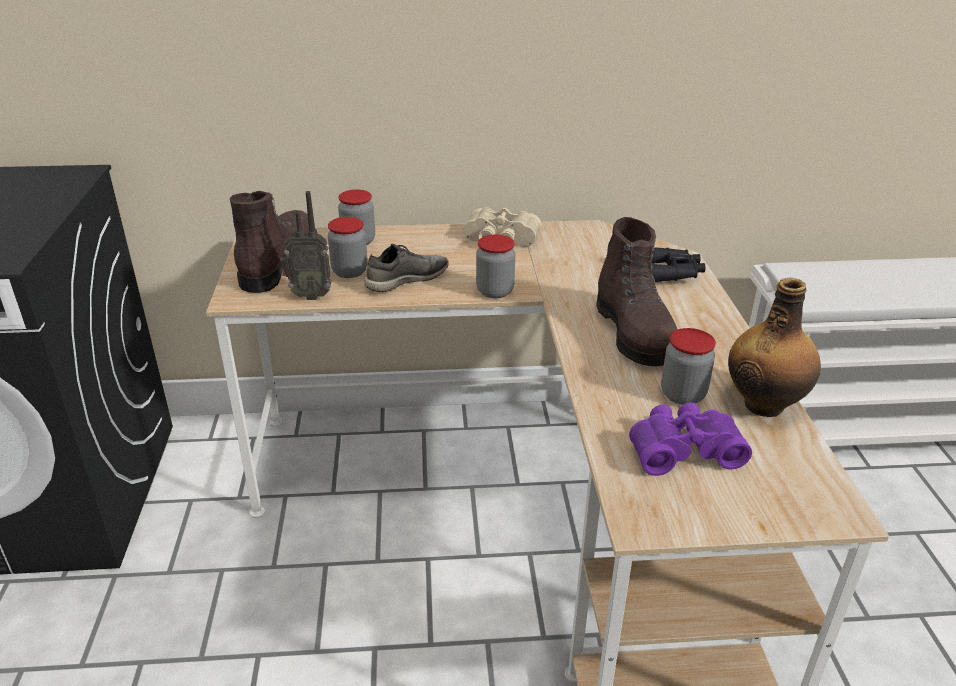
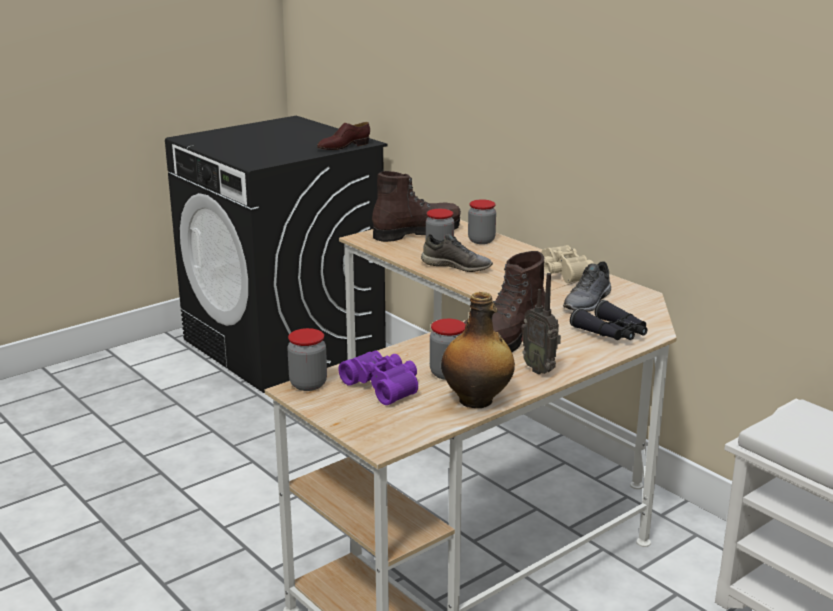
camera: 55 degrees right, 10 degrees down
(66, 188) = (343, 147): none -> brown shoe
(310, 295) = (395, 251): radio -> radio (540, 369)
(495, 291) = (486, 291): jar -> jar (308, 384)
(583, 256) = (588, 302): none -> grey shoe

